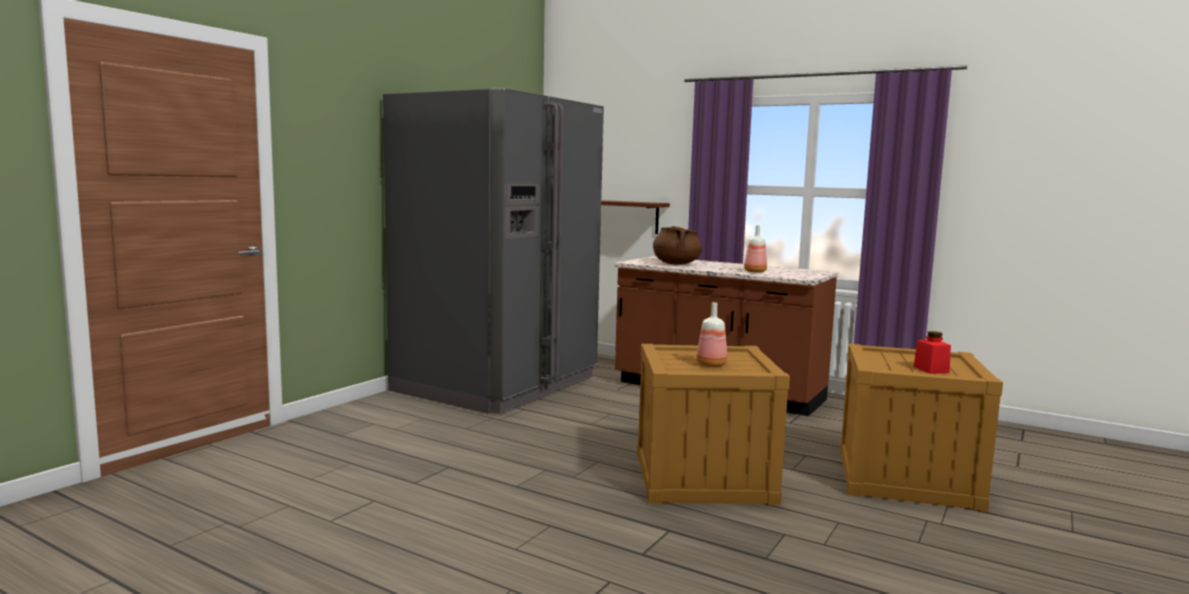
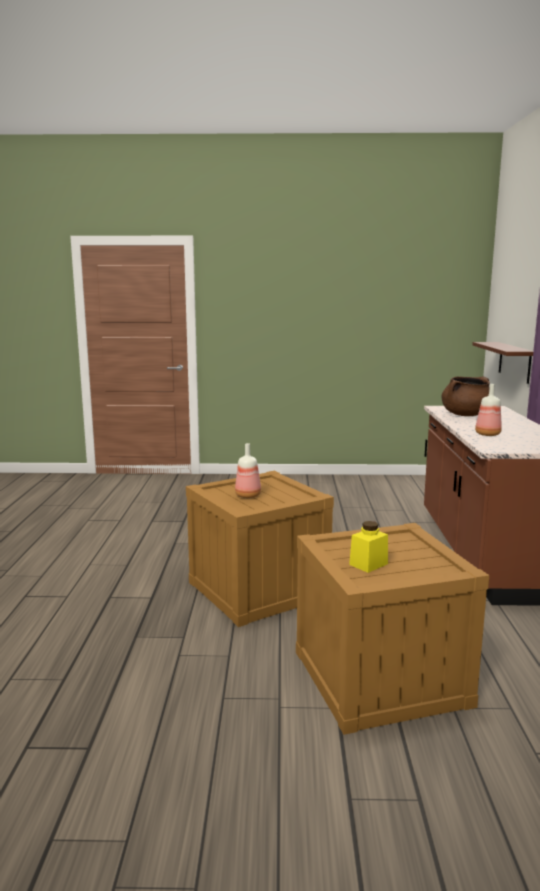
camera: 60 degrees right, 5 degrees up
(496, 385) = (347, 491): grey fridge -> none
(931, 370) = (368, 564): red jar -> yellow jar

